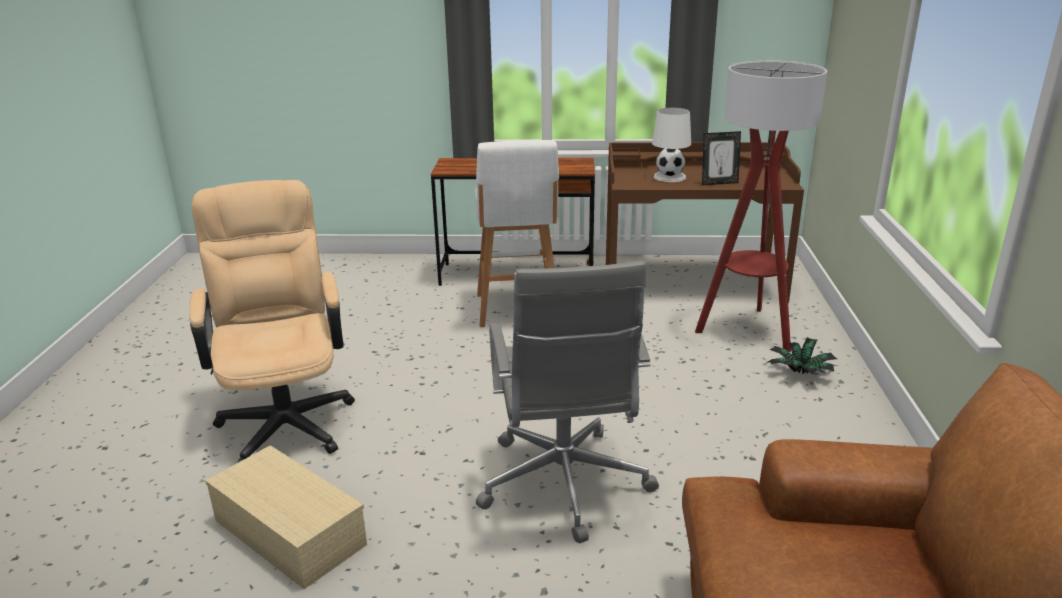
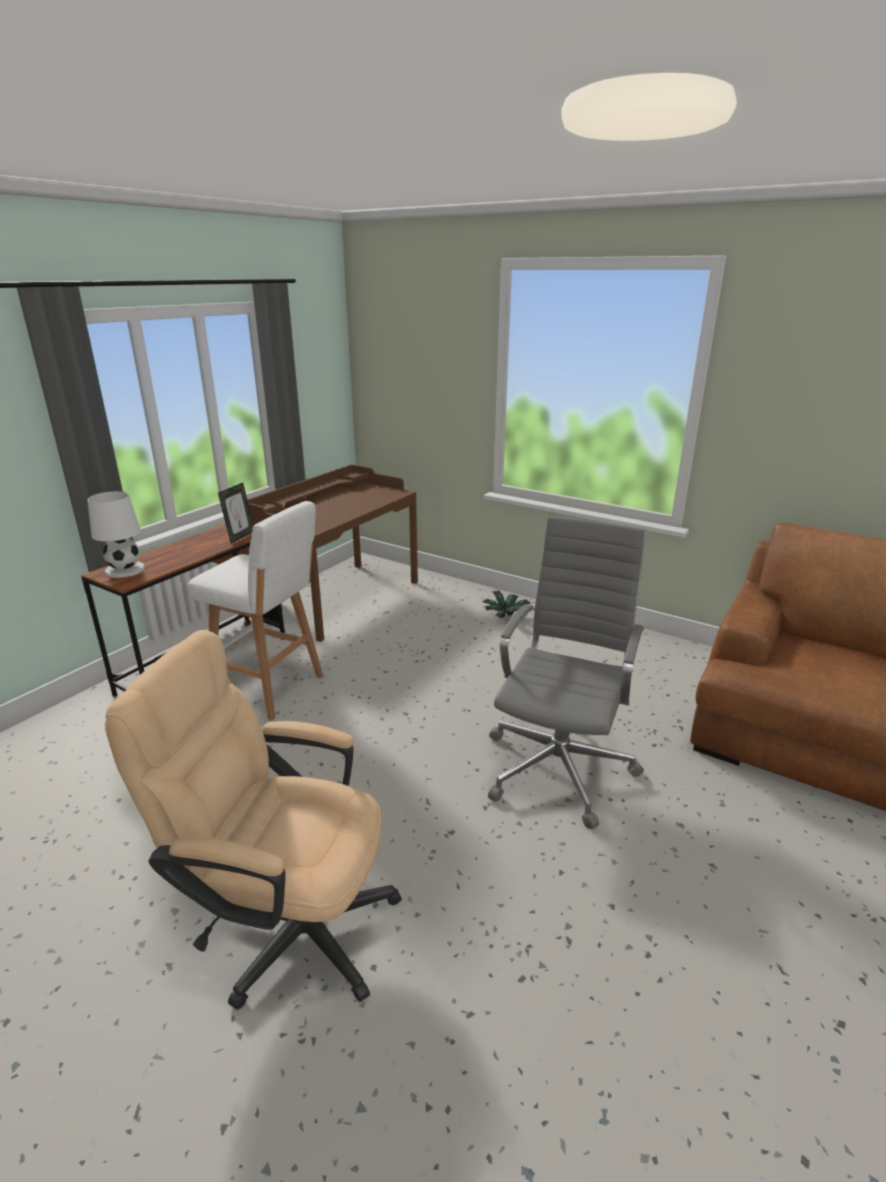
camera: 60 degrees left, 0 degrees up
(286, 532) = (513, 983): beige storage box -> none
(564, 486) = (559, 766): grey office chair -> grey office chair turned 90 degrees counterclockwise
(669, 177) = (321, 514): white table lamp -> white table lamp (124, 570)
(719, 183) = (362, 506): picture frame -> picture frame (240, 536)
(747, 330) = (434, 610): floor lamp -> none

